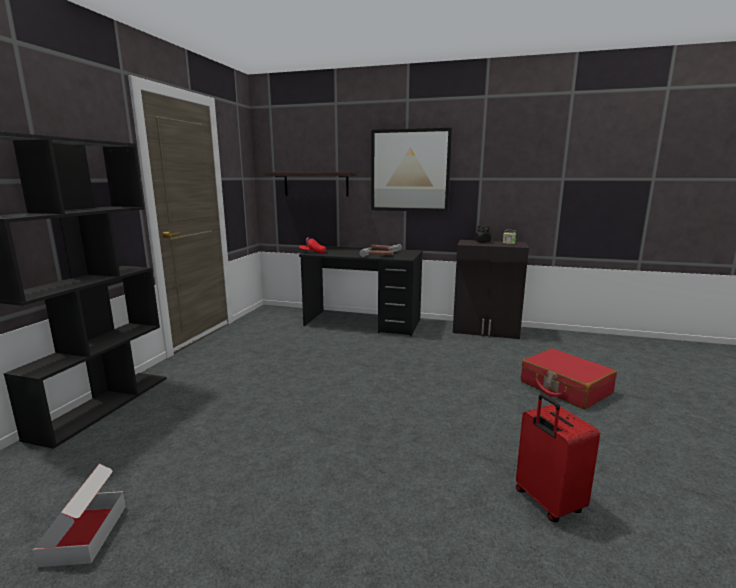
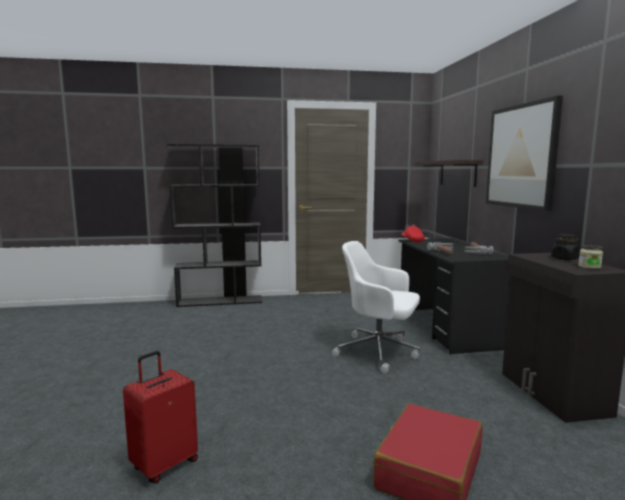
camera: 65 degrees right, 5 degrees down
(84, 534) = (114, 333): cardboard box -> none
(385, 356) = (379, 352): none -> white office chair

